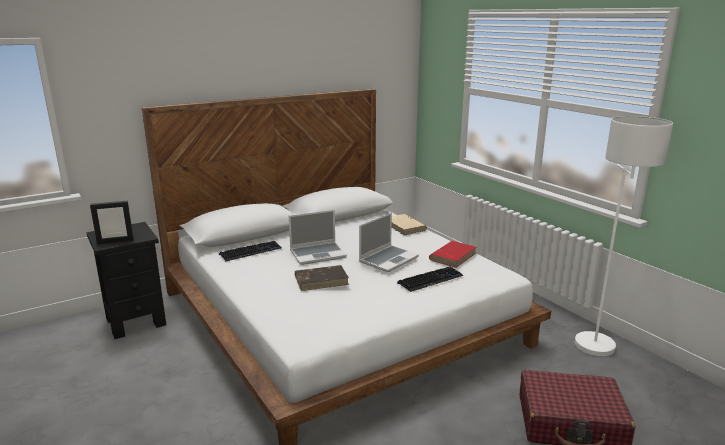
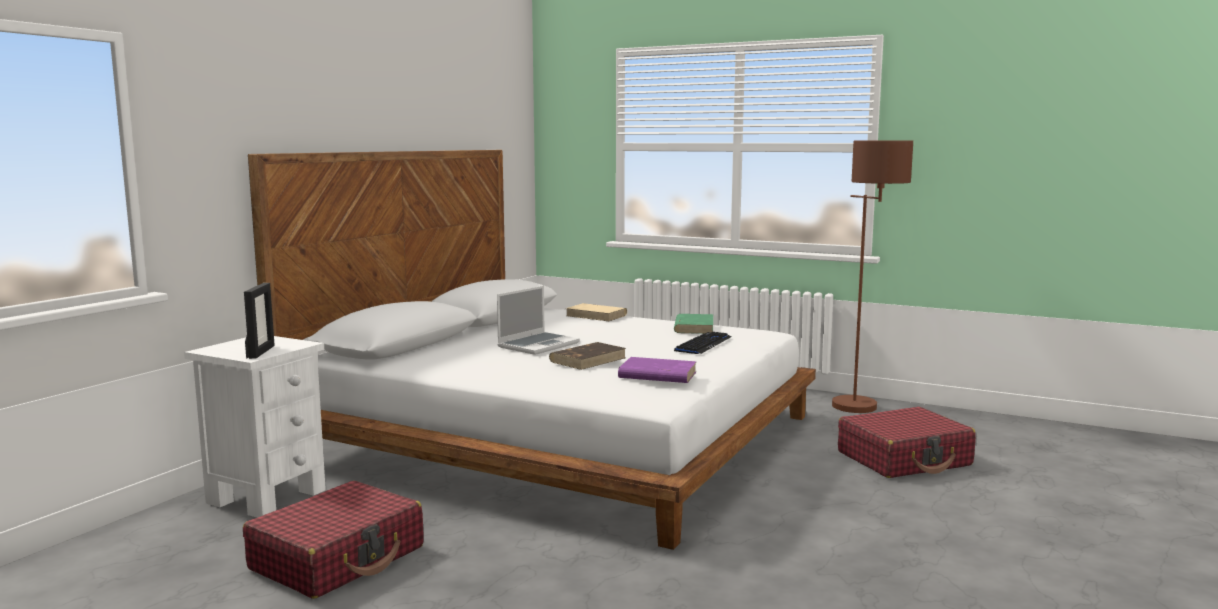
camera: 30 degrees left, 10 degrees down
(110, 386) = (338, 558): none -> red suitcase
(115, 241) = (260, 352): picture frame -> picture frame turned 45 degrees counterclockwise
(136, 321) = (269, 496): black nightstand -> white nightstand
(250, 252) = (442, 356): keyboard -> none
(338, 312) = (657, 375): none -> purple book
(388, 259) = (630, 338): laptop -> none
(453, 256) = (694, 327): red book -> green book
(598, 352) = (863, 410): white floor lamp -> brown floor lamp

